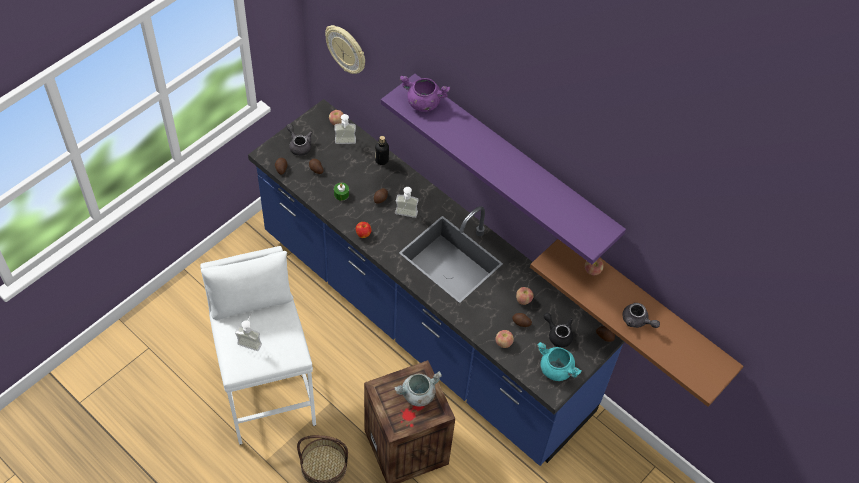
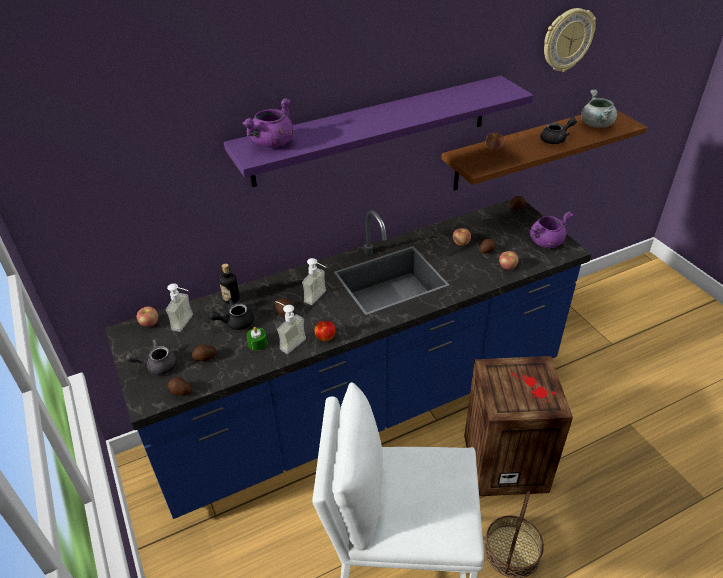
camera: 65 degrees left, 15 degrees down
(251, 340) = (422, 504): soap dispenser -> soap dispenser (288, 341)
(346, 49) = (111, 216): wall clock -> wall clock (567, 40)
(418, 395) = (516, 378): grey cooking pot -> grey cooking pot (596, 125)
(556, 369) = (546, 242): turquoise cooking pot -> purple cooking pot
(558, 334) = (507, 232): black teapot -> black teapot (235, 322)

